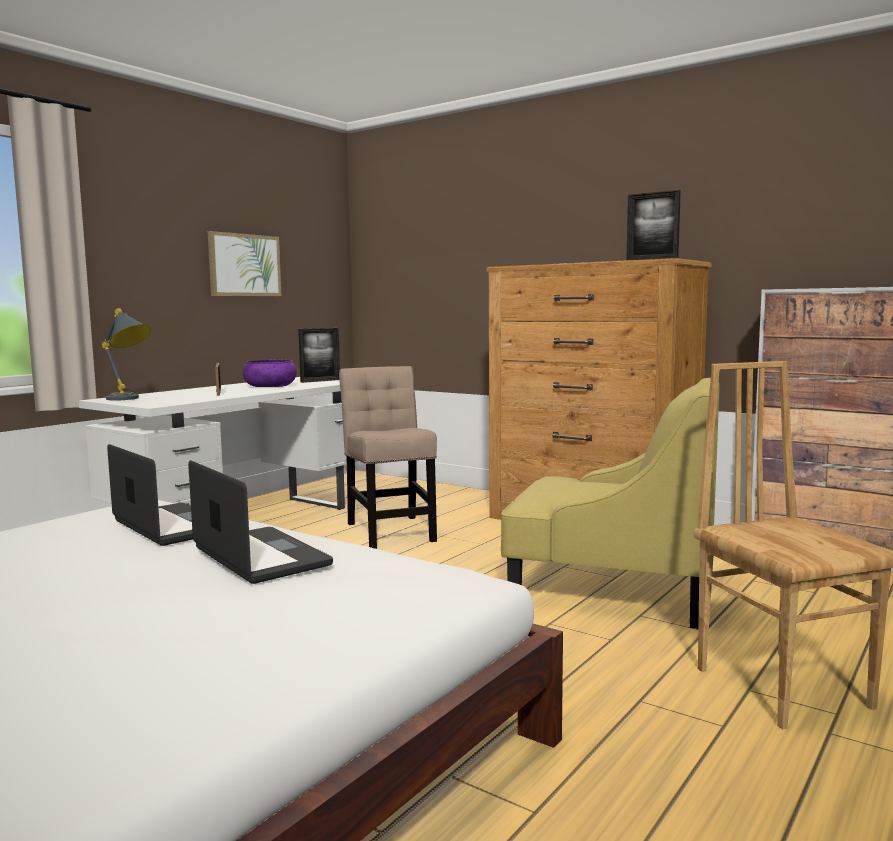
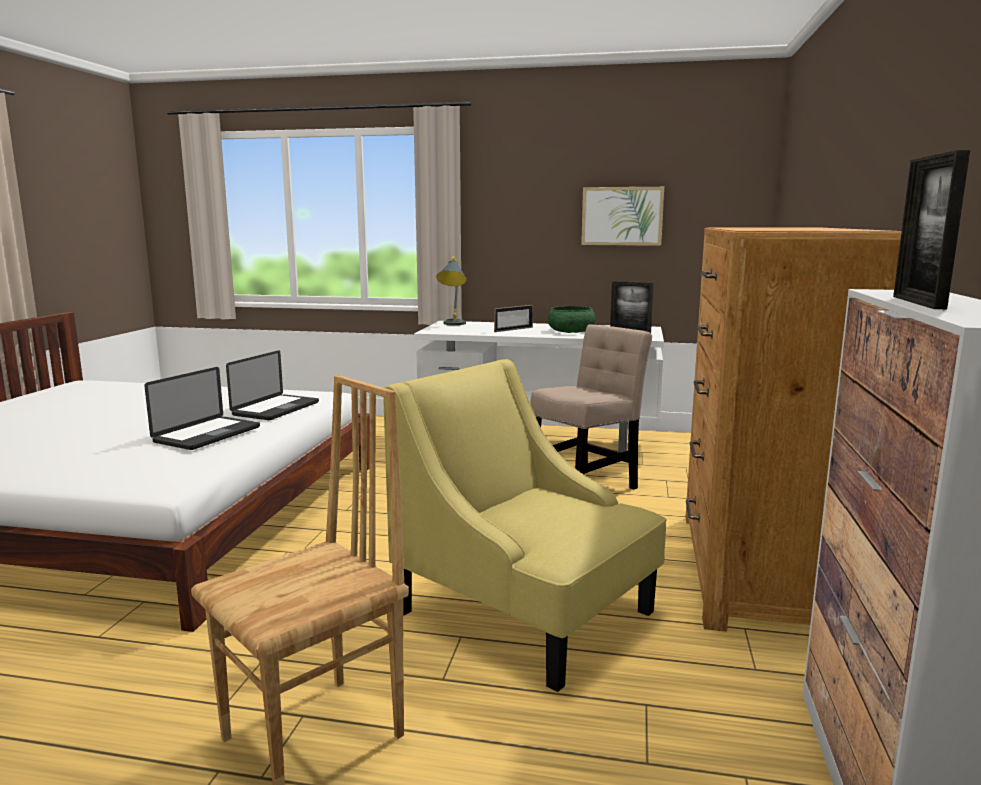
camera: 65 degrees right, 5 degrees up
(270, 386) = (571, 331): purple bowl -> green bowl
(611, 589) = (525, 611): yellow armchair -> yellow armchair turned 135 degrees clockwise
(652, 259) = (752, 229): picture frame -> picture frame (918, 302)

